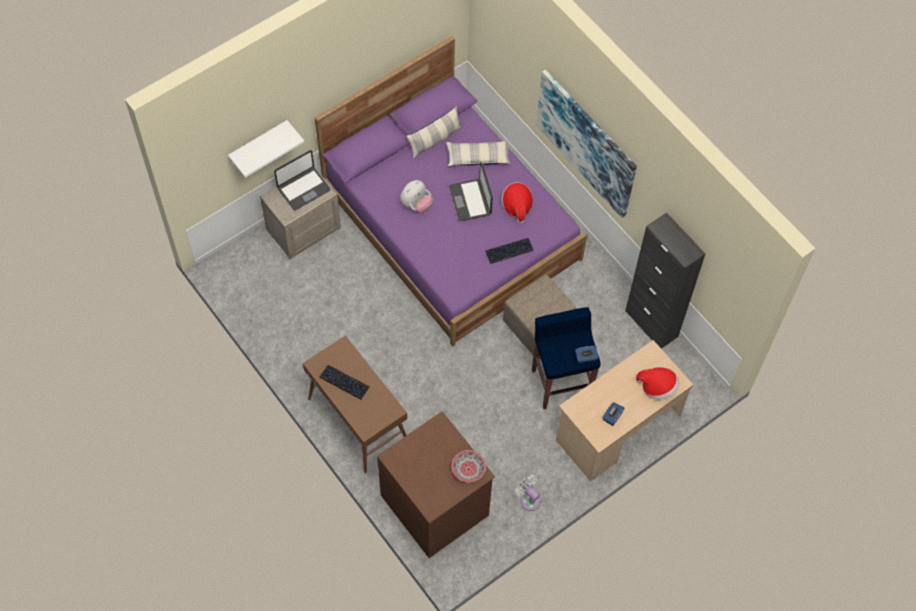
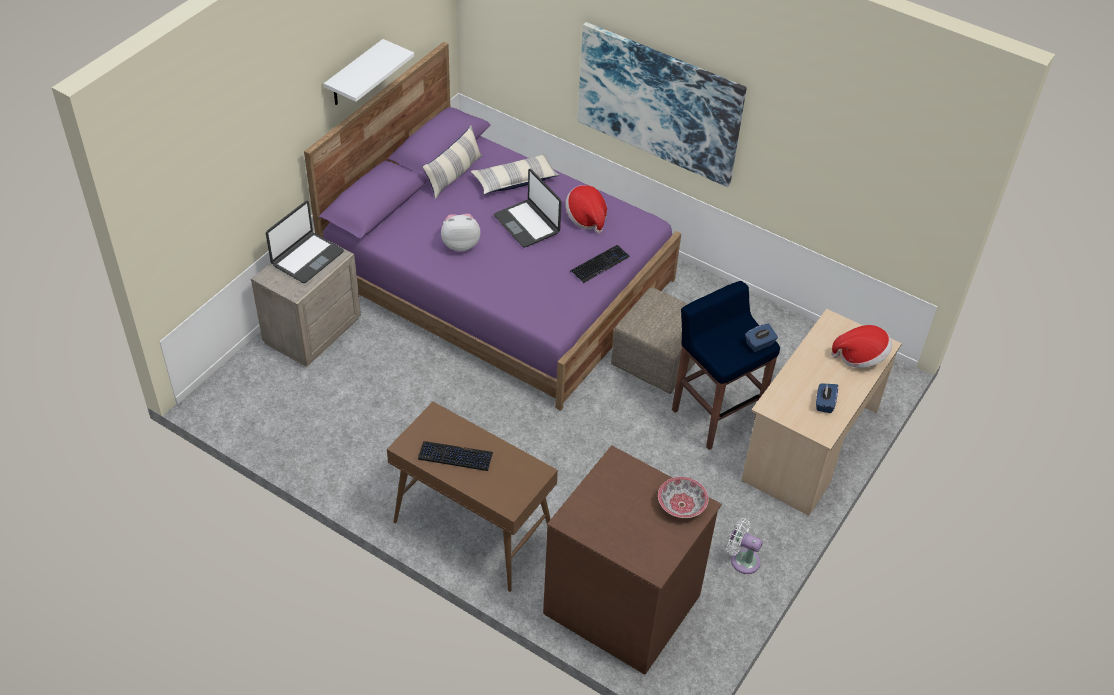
camera: 20 degrees left, 15 degrees down
(258, 144) = (240, 192): white shelf -> white shelf (355, 74)
(416, 204) = (460, 244): plush toy -> plush toy turned 120 degrees counterclockwise
(651, 323) = (789, 324): black cabinet -> none

